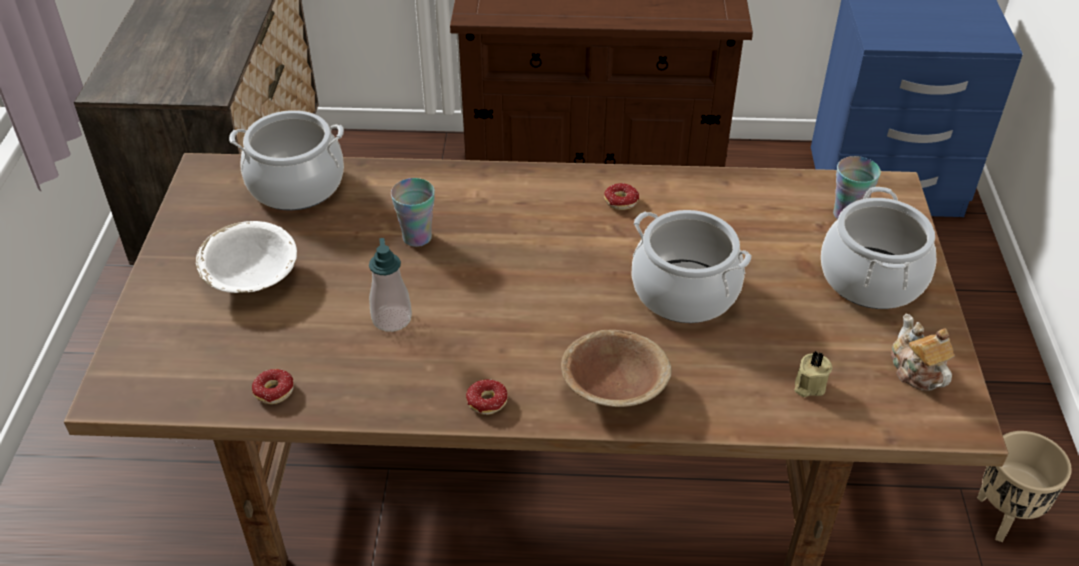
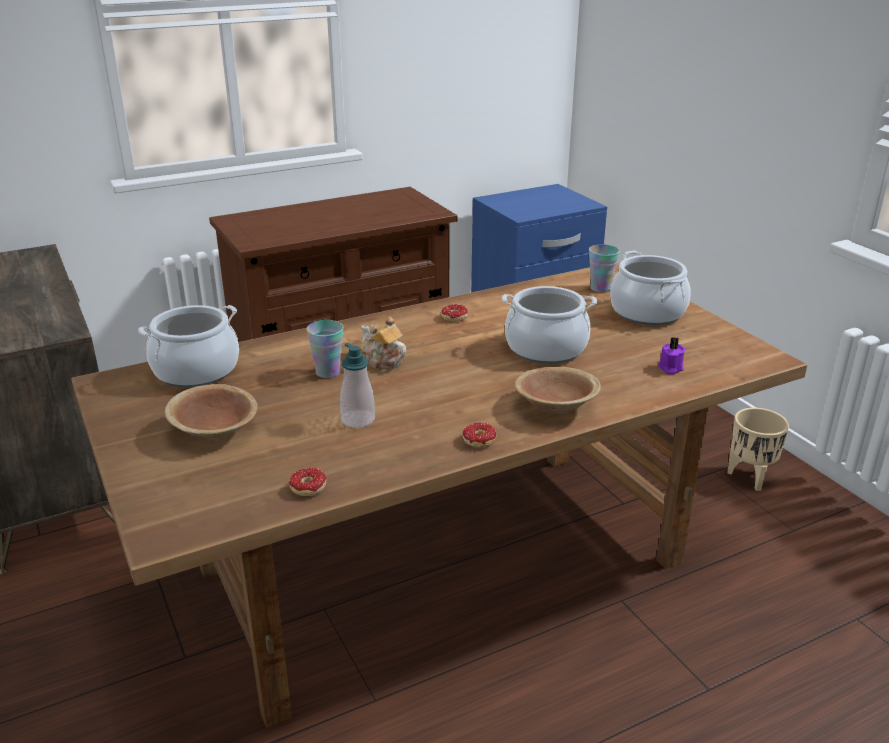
camera: 30 degrees left, 15 degrees down
(252, 277) = (214, 430): white bowl -> brown bowl
(808, 385) = (670, 368): beige candle -> purple candle
(915, 370) = (719, 344): teapot -> teapot (382, 360)

